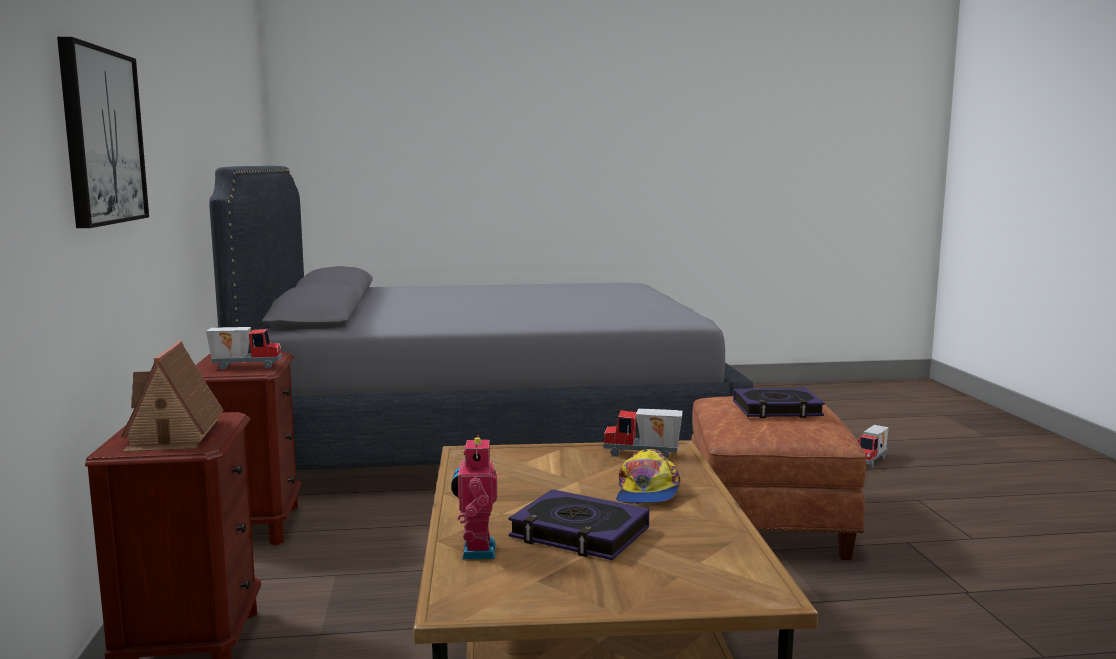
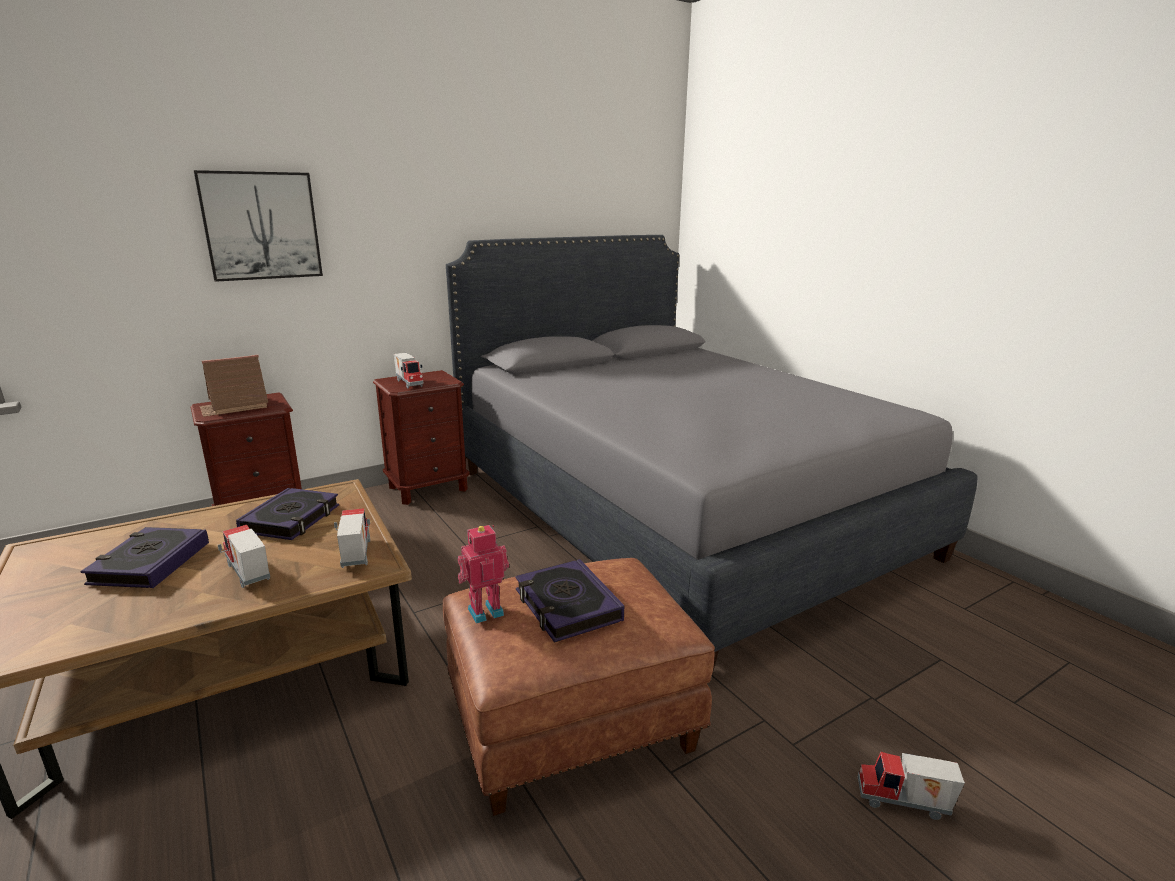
camera: 65 degrees right, 10 degrees up
(475, 551) = (126, 535): toy robot -> toy robot (485, 610)
(526, 474) = (291, 519): none -> book
(647, 492) = (247, 574): cap -> toy truck

